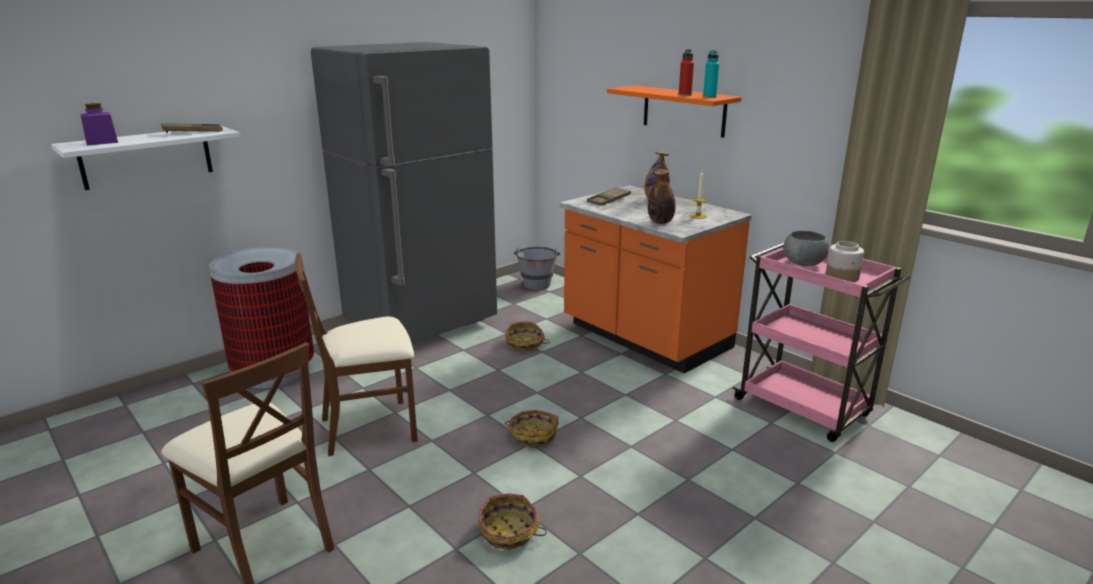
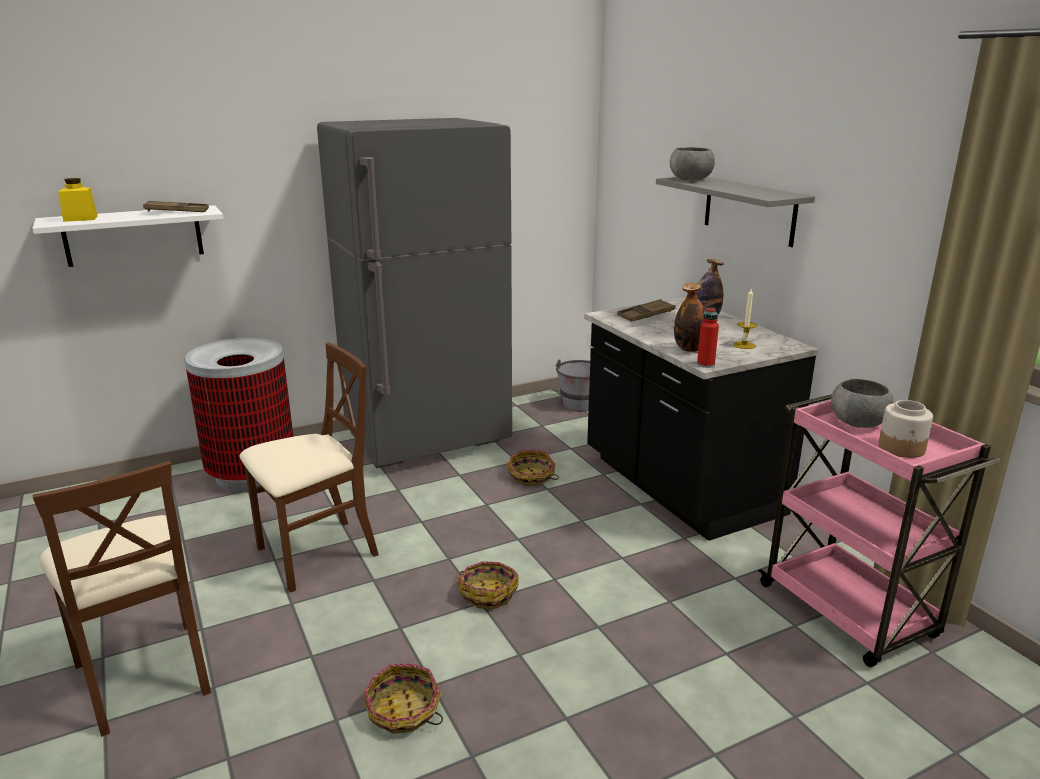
camera: 15 degrees right, 0 degrees up
(102, 142) = (80, 218): purple jar -> yellow jar
(370, 427) = (316, 553): brown chair -> brown chair turned 150 degrees clockwise
(635, 88) = (690, 180): none -> grey bowl
(645, 337) = (679, 487): orange counter -> black counter
(683, 111) = (749, 210): orange shelf -> grey shelf
(685, 95) = (741, 191): red bottle -> red bottle (705, 364)
(709, 97) = (770, 195): turquoise bottle -> none

